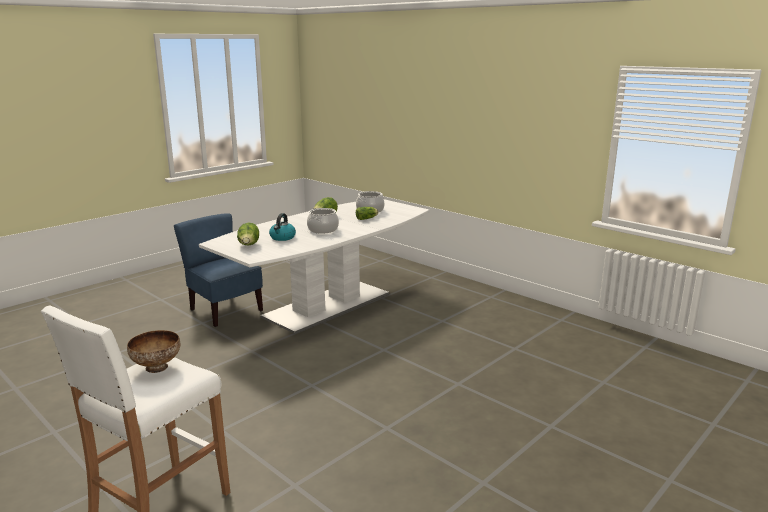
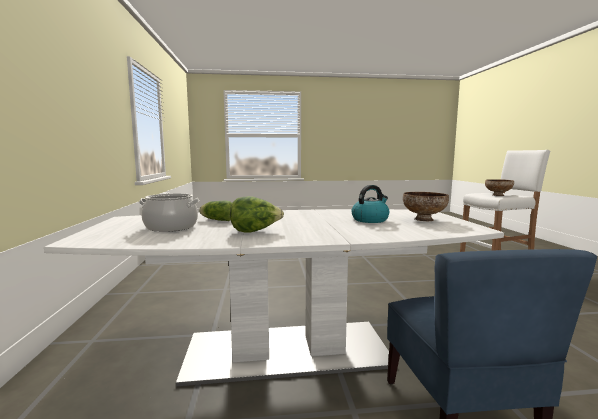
camera: 140 degrees left, 10 degrees down
(249, 245) = (423, 219): lettuce -> bowl
(323, 230) = (304, 219): cooking pot -> none

